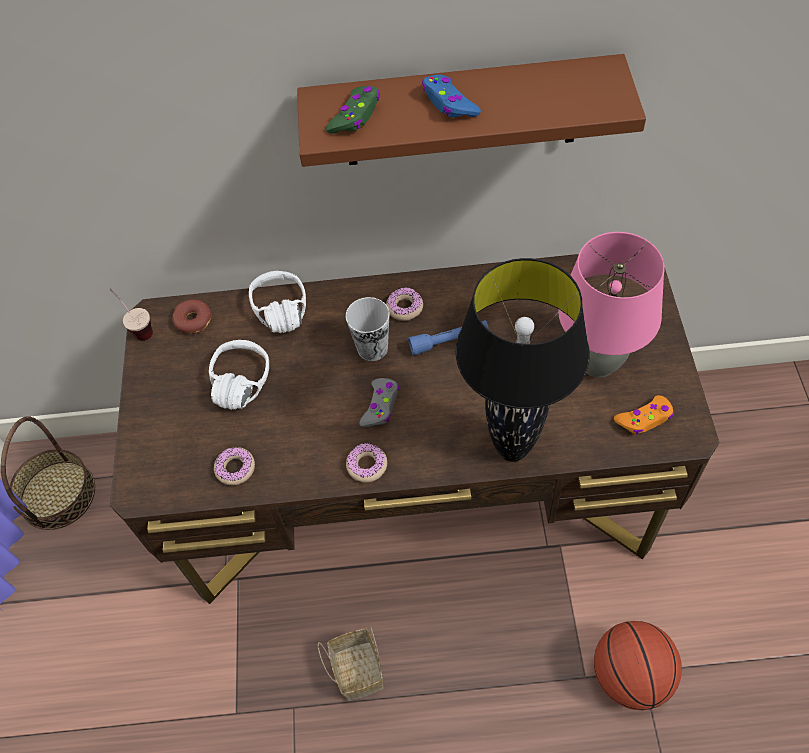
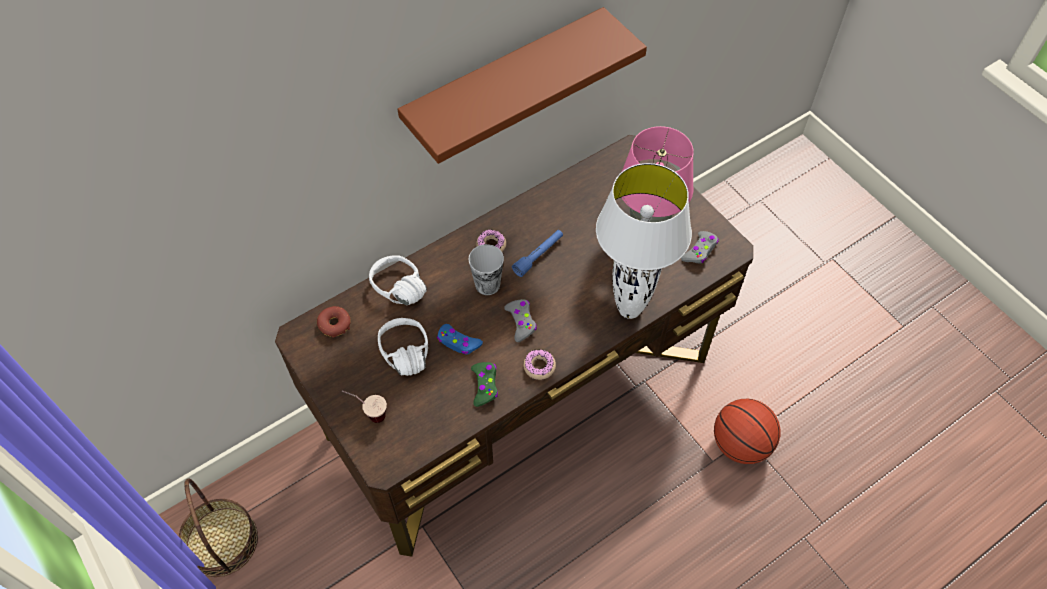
camera: 35 degrees left, 0 degrees up
(137, 328) = (292, 349): cup -> cup (368, 413)
(235, 468) = (446, 414): donut -> none
(355, 116) = (456, 114): green game controller -> green game controller (485, 385)
(356, 669) = (555, 541): basket -> none
(449, 103) = (514, 81): blue game controller -> blue game controller (458, 343)
(513, 448) = (629, 309): black table lamp -> white table lamp
(644, 419) = (700, 251): orange game controller -> grey game controller

